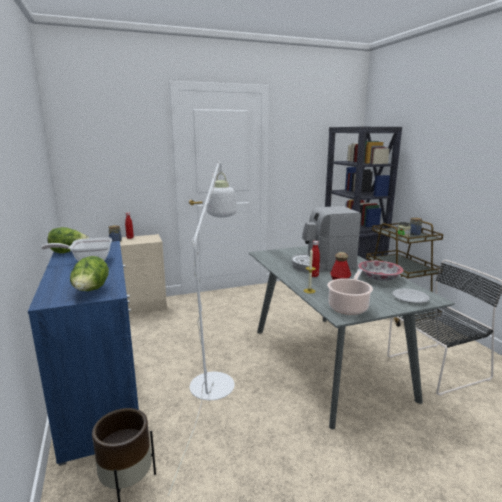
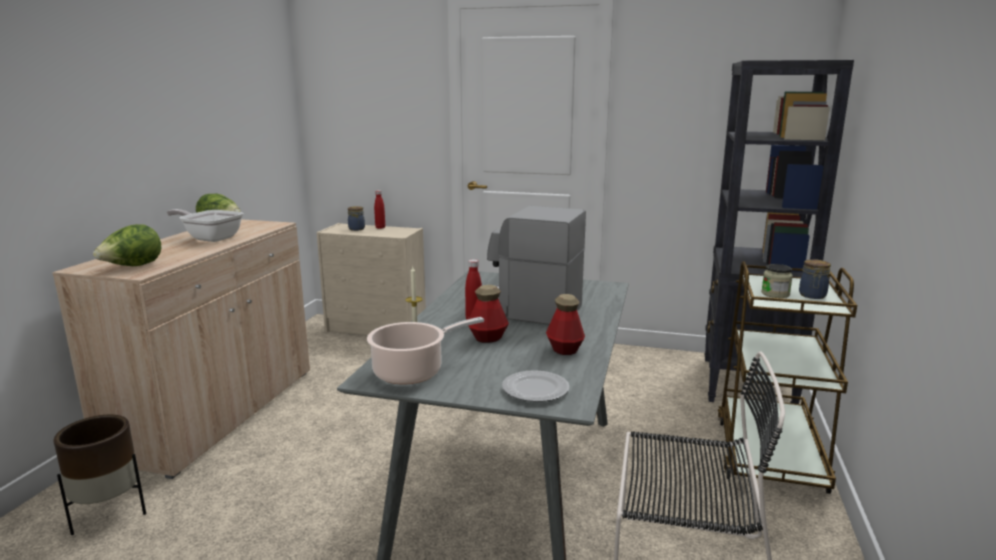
camera: 35 degrees right, 0 degrees up
(102, 393) = (217, 413): blue cabinet -> beige cabinet
(214, 378) = (340, 442): white floor lamp -> none
(379, 278) = (564, 349): bowl -> bottle

